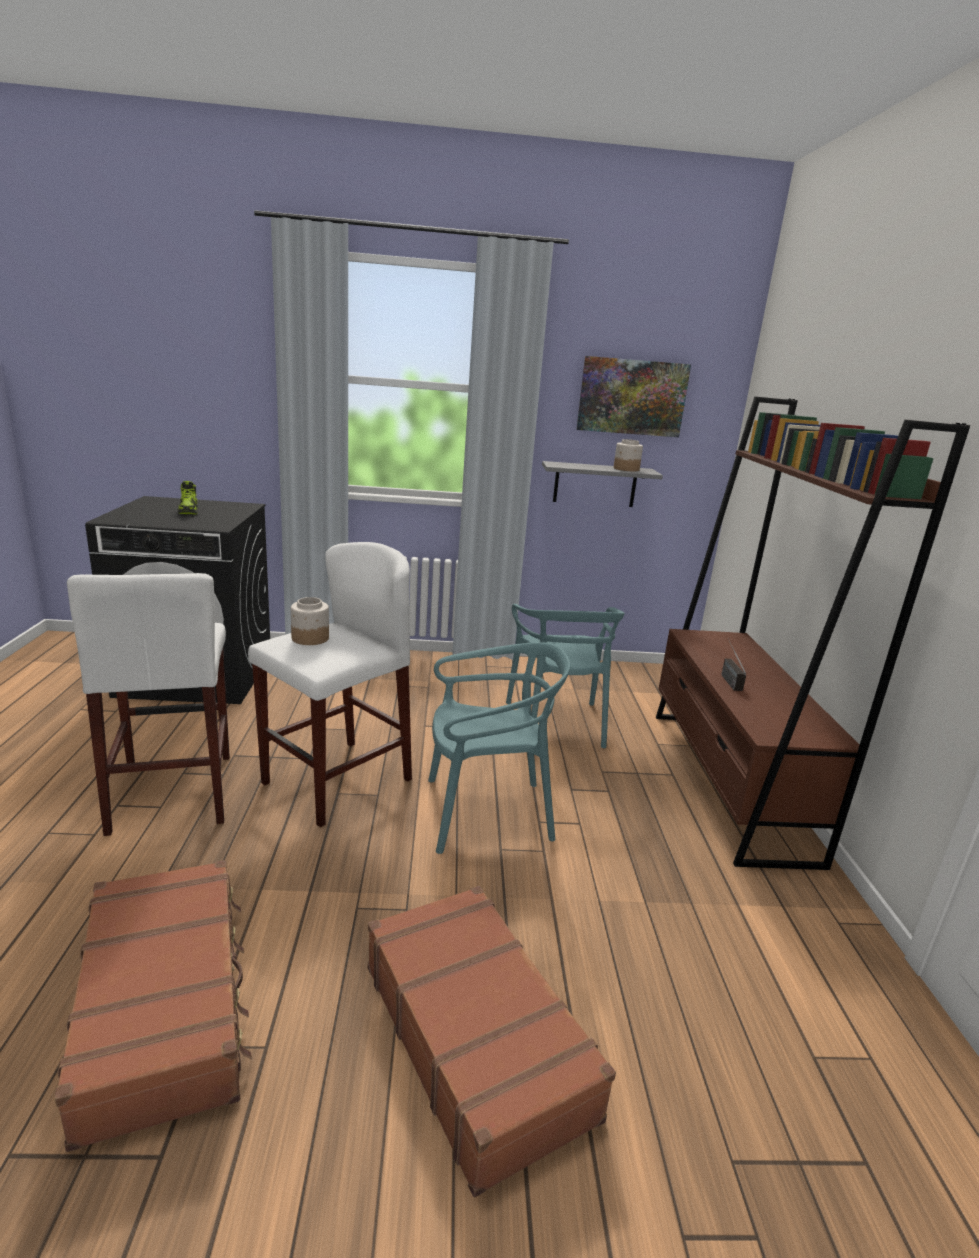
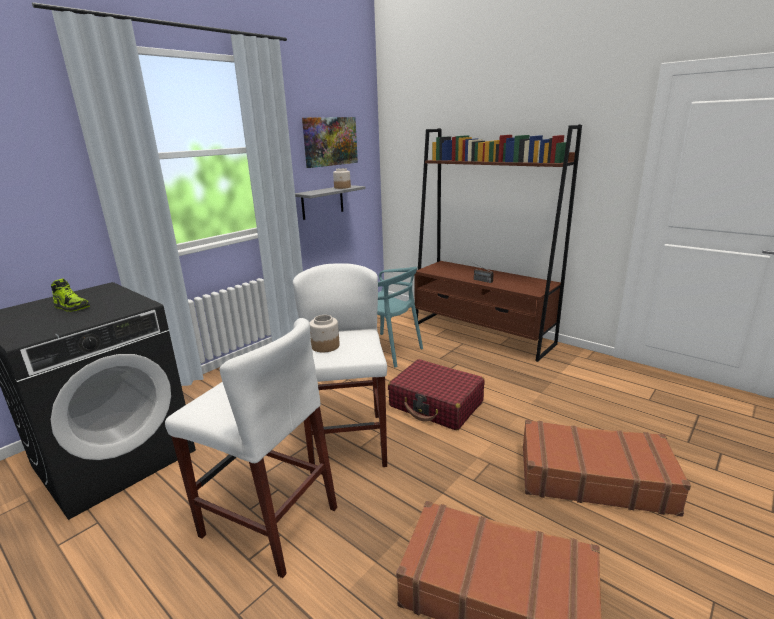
camera: 45 degrees left, 0 degrees up
(486, 813) = (436, 404): turquoise chair -> red suitcase

